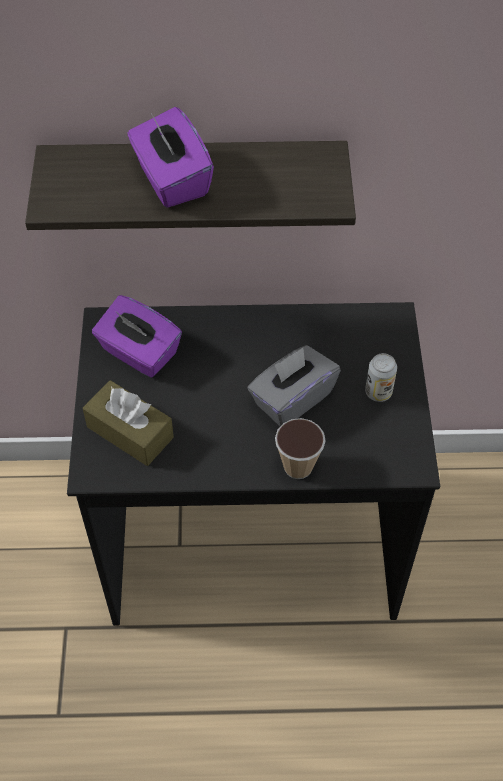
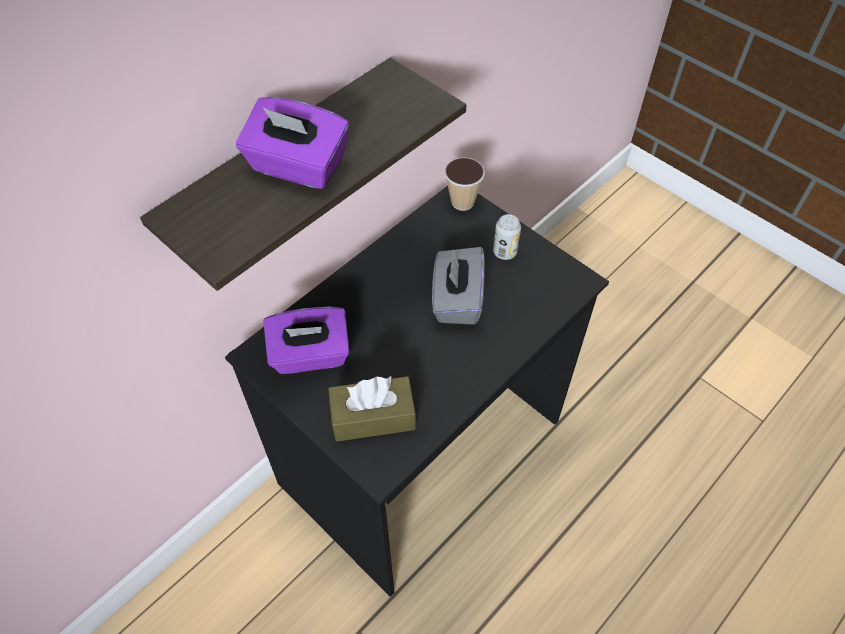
camera: 45 degrees left, 0 degrees up
(298, 467) = (514, 341): cup -> cup (462, 202)

